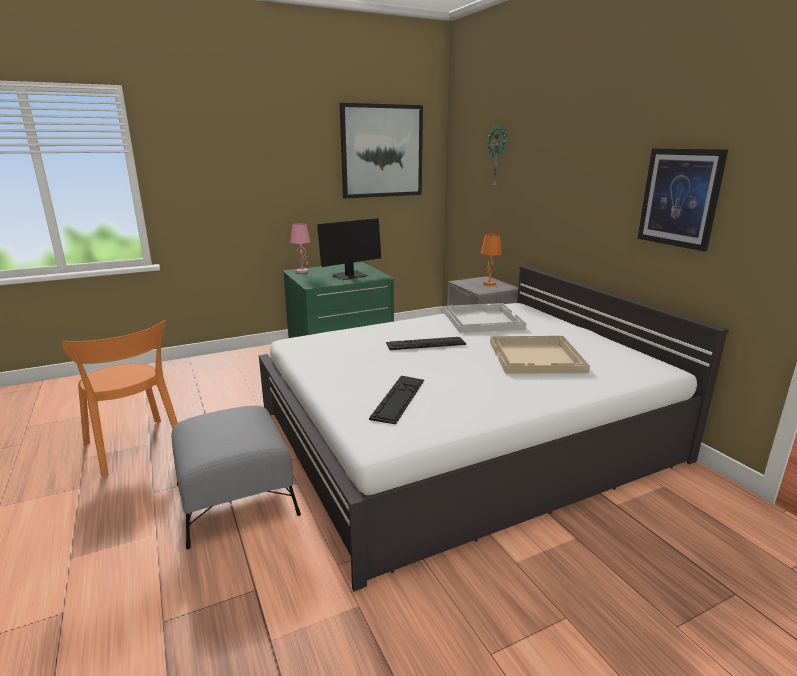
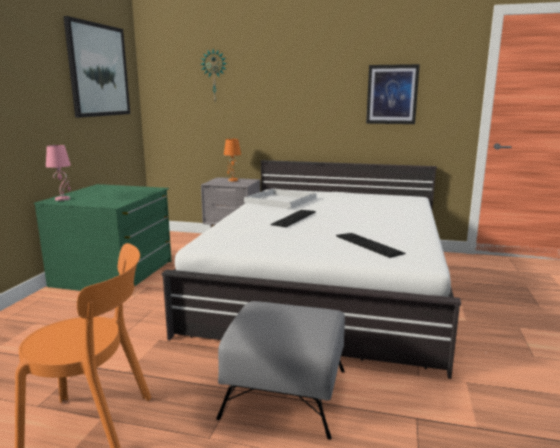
camera: 50 degrees left, 5 degrees down
(350, 276) = (124, 193): monitor -> none
(537, 357) = (361, 207): beige tray -> none

